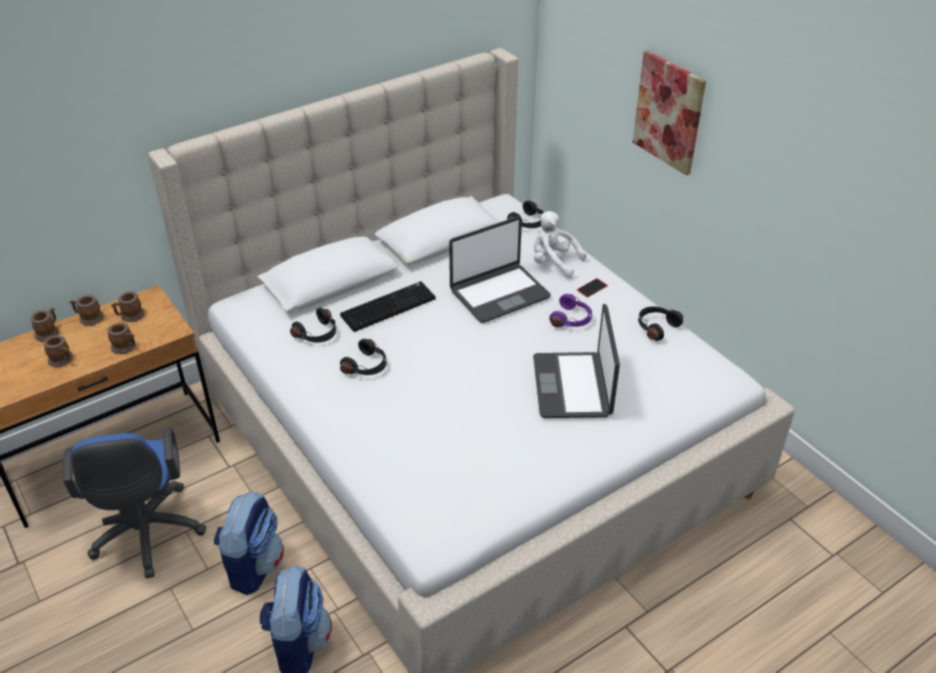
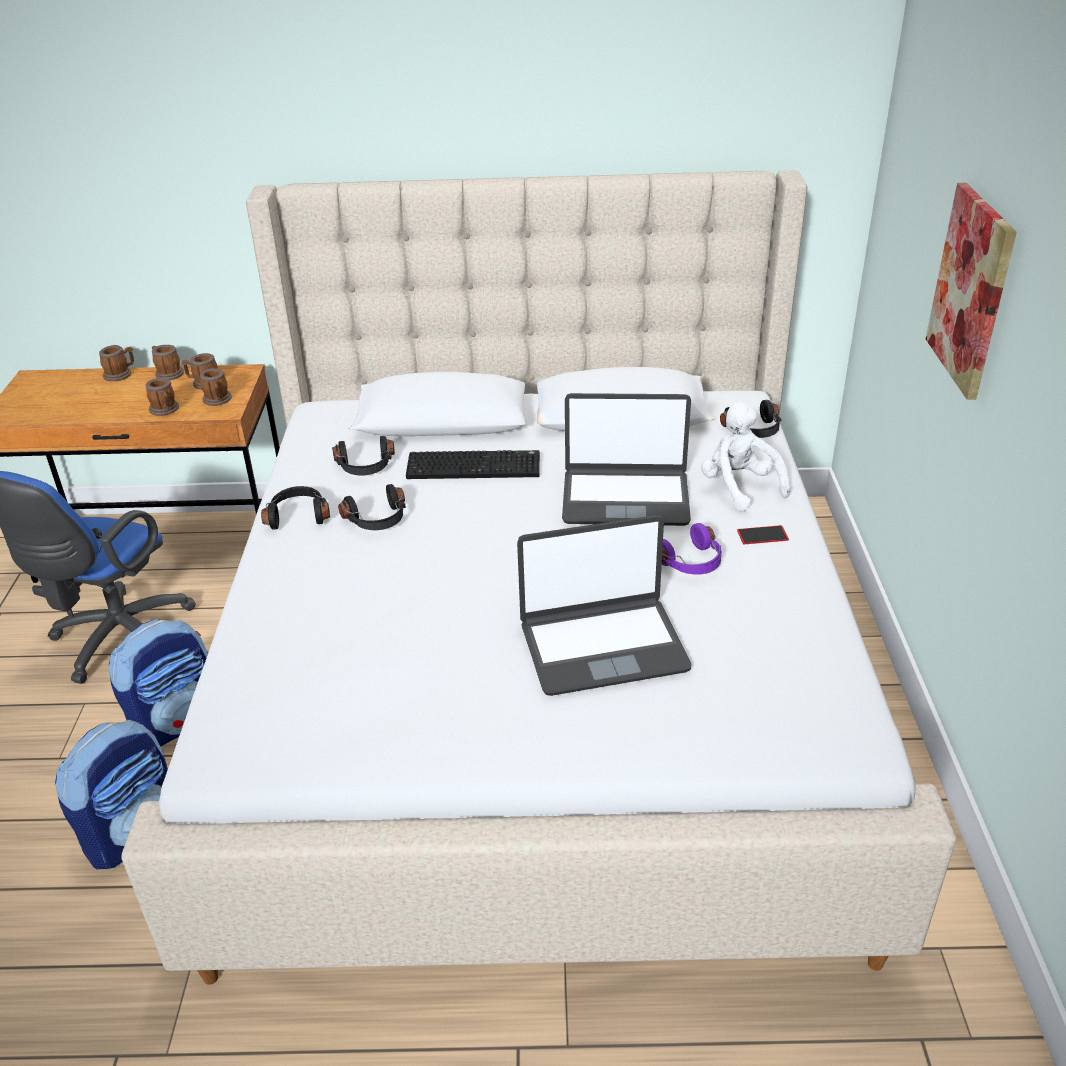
camera: 35 degrees right, 5 degrees down
(62, 360) = (101, 402): mug -> mug (218, 400)
(573, 386) = (603, 646): laptop -> laptop turned 135 degrees counterclockwise
(656, 327) = (808, 619): black headphones -> black headphones (298, 515)

